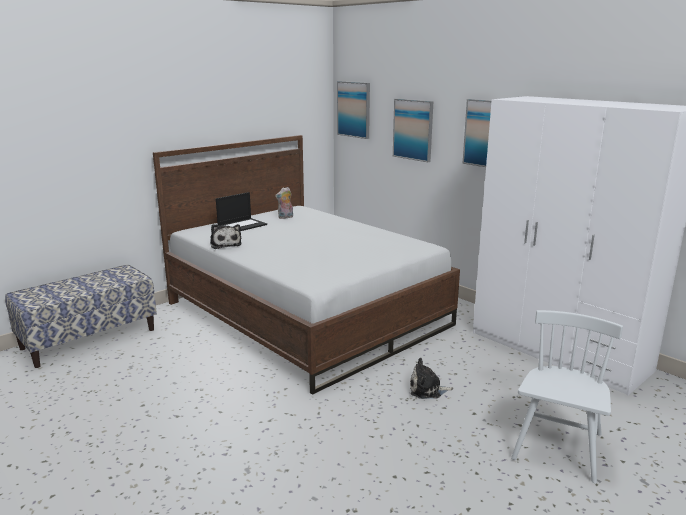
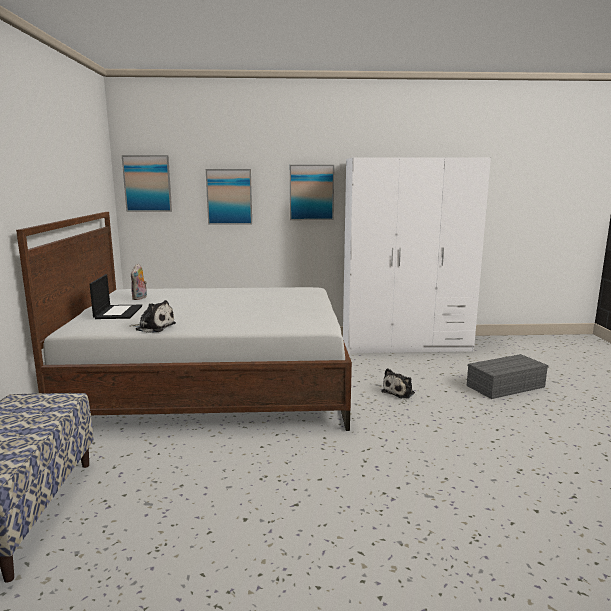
camera: 50 degrees left, 5 degrees down
(558, 447) = (505, 386): white chair -> grey storage box

